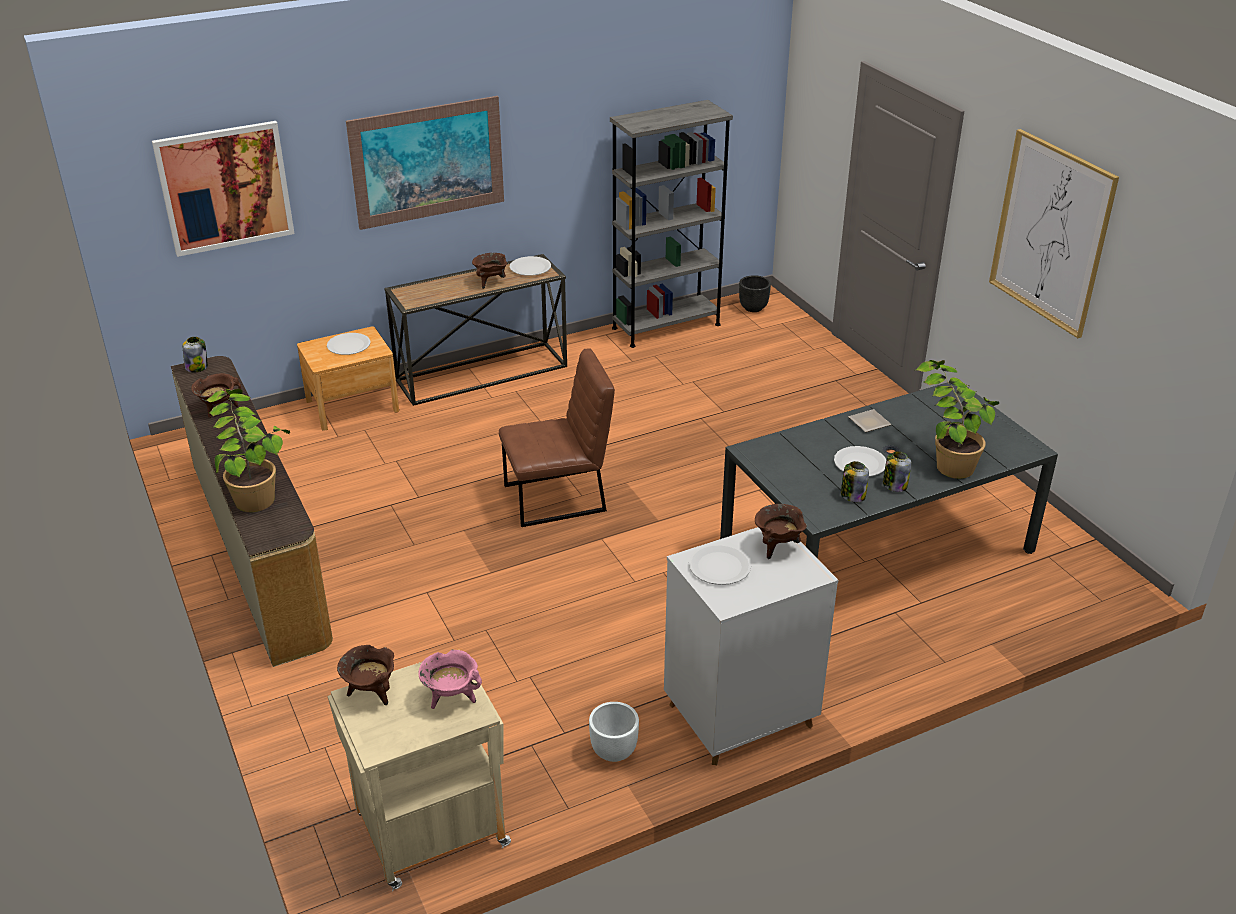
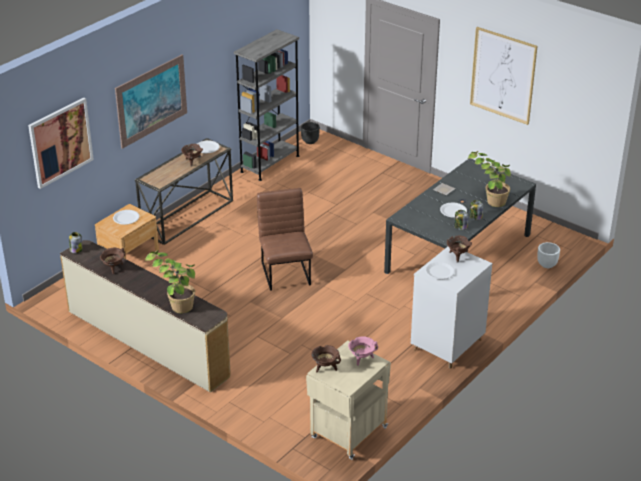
camera: 25 degrees left, 0 degrees up
(558, 498) = (285, 272): brown chair -> brown chair turned 60 degrees counterclockwise
(614, 751) = (403, 376): white planter -> white planter (547, 264)

